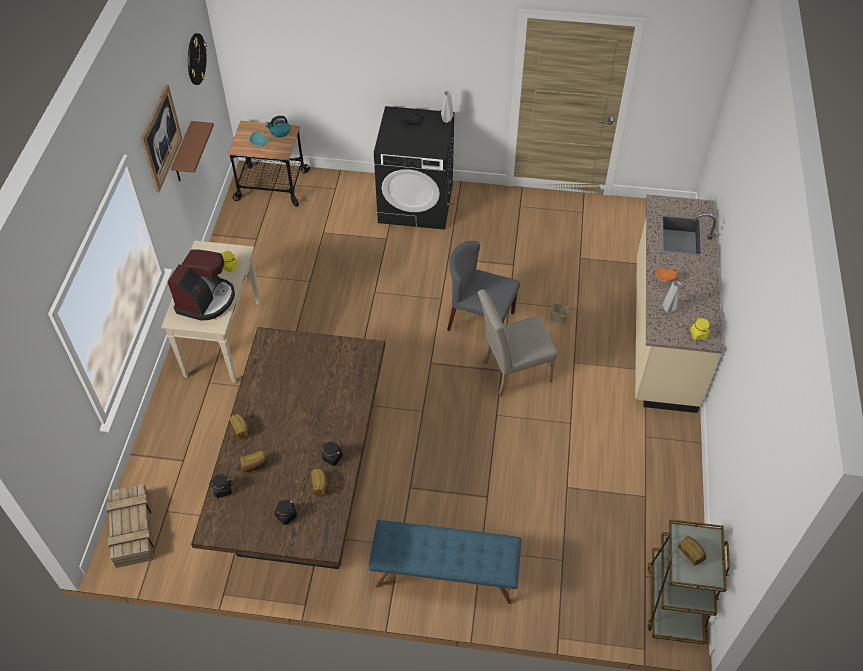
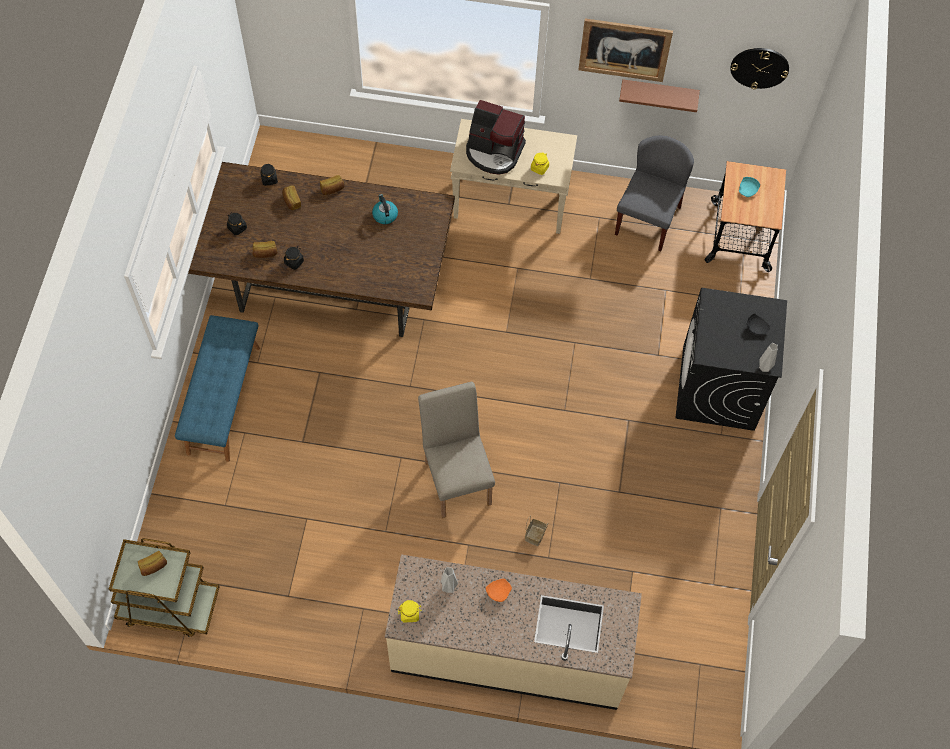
camera: 90 degrees right, 10 degrees up
(132, 529) = (298, 152): crate -> none
(280, 132) = (767, 209): kettle -> kettle (384, 215)
(480, 321) = (531, 449): grey chair -> grey chair (648, 220)

